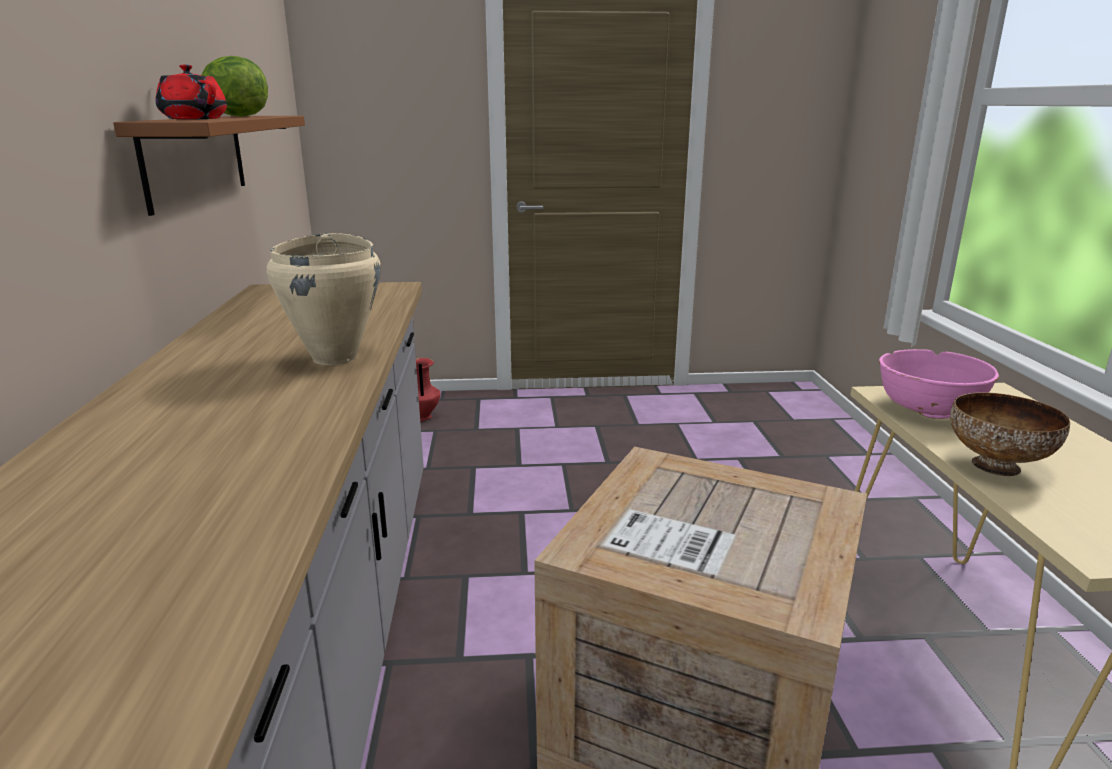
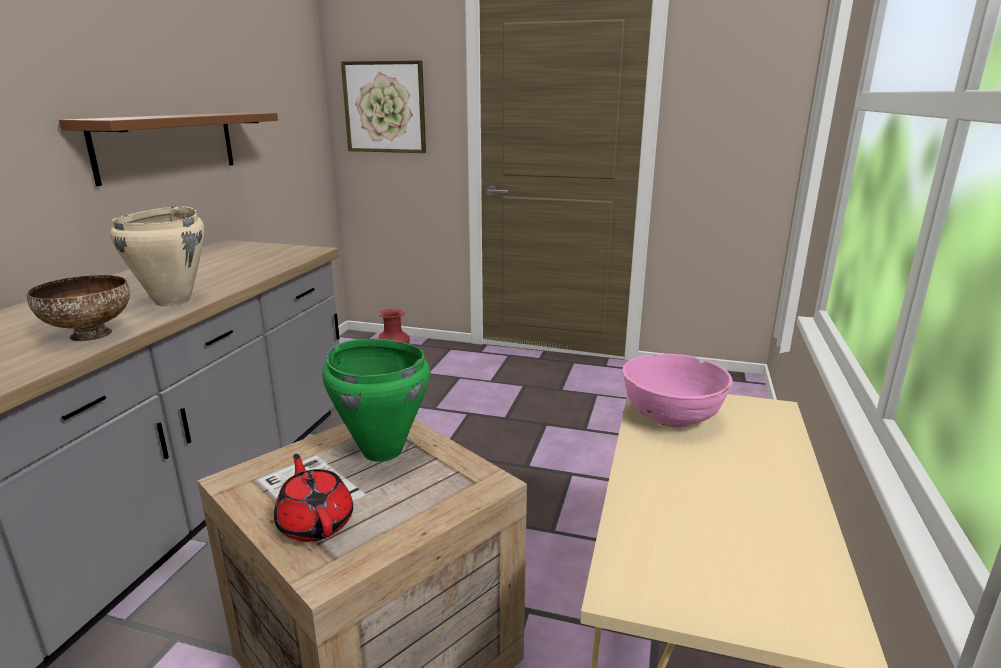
camera: 20 degrees right, 0 degrees up
(194, 119) = (132, 117): red teapot -> red teapot (315, 523)
(236, 116) = (203, 114): lettuce -> none
(380, 110) = (385, 107): none -> picture
(692, 491) = (382, 450): none -> green cooking pot
(996, 467) = (654, 483): bowl -> bowl (89, 335)

